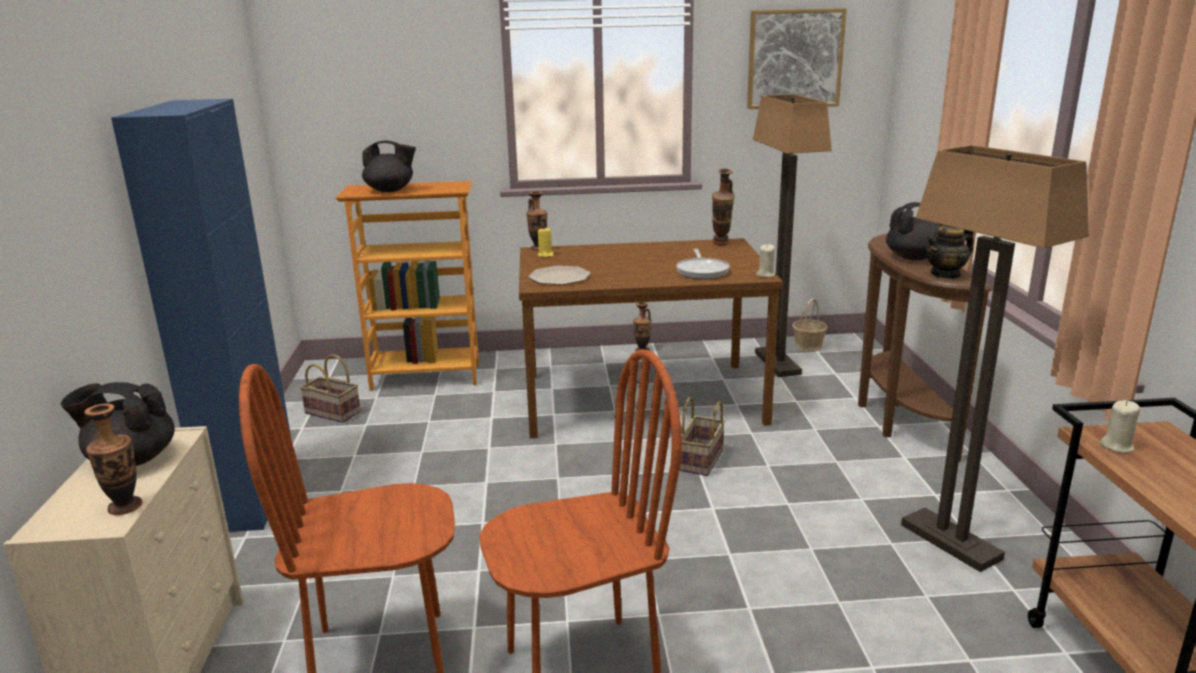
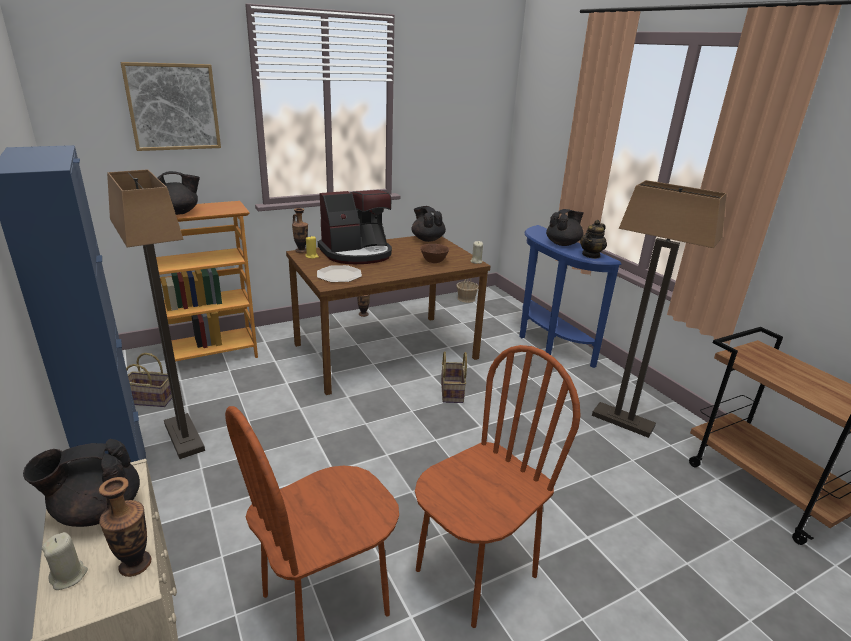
camera: 25 degrees left, 5 degrees up
(606, 255) = (357, 253): none -> coffee machine
(702, 271) = (434, 261): frying pan -> brown bowl
(721, 244) = (427, 239): vase -> black teapot
(776, 363) = (455, 313): floor lamp -> floor lamp (183, 437)
(794, 59) = (456, 107): picture -> picture (173, 107)
(896, 419) = (546, 344): brown console table -> blue console table
(1117, 446) = (751, 361): beige candle -> beige candle (69, 576)

